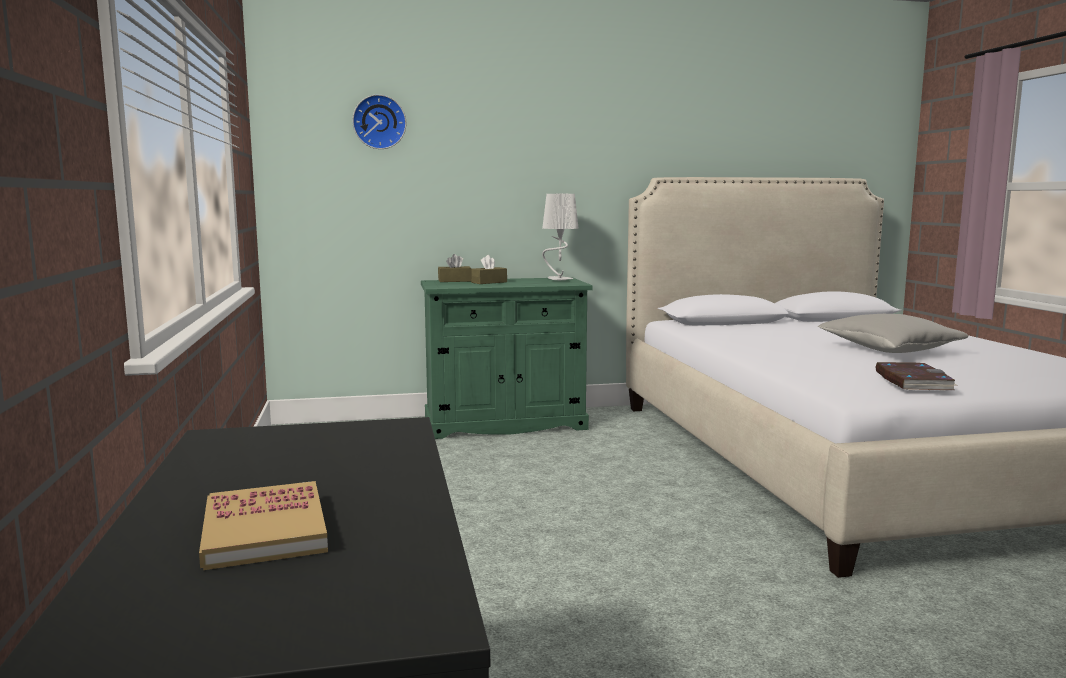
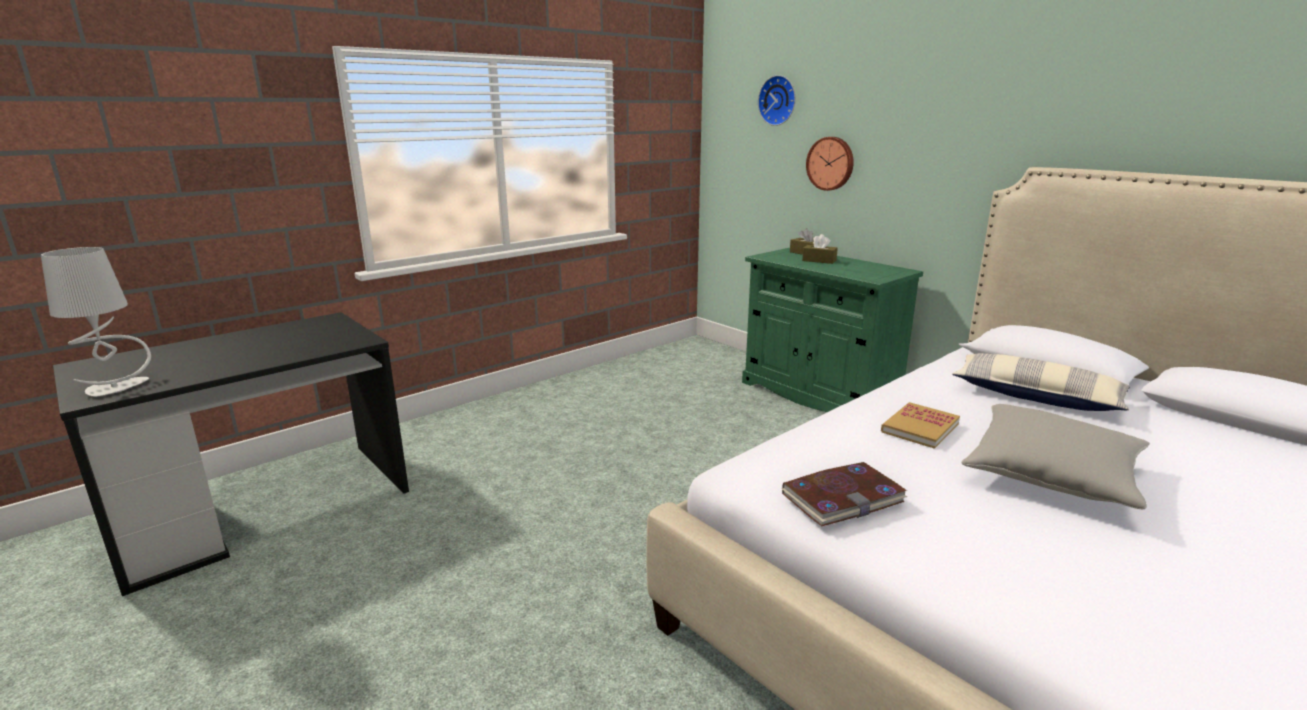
camera: 60 degrees right, 10 degrees up
(264, 530) = (193, 356): book -> book (920, 428)
(456, 187) = (831, 163): none -> wall clock
(558, 279) = (891, 270): grey table lamp -> grey table lamp (116, 388)
(769, 331) = (1036, 396): none -> pillow

